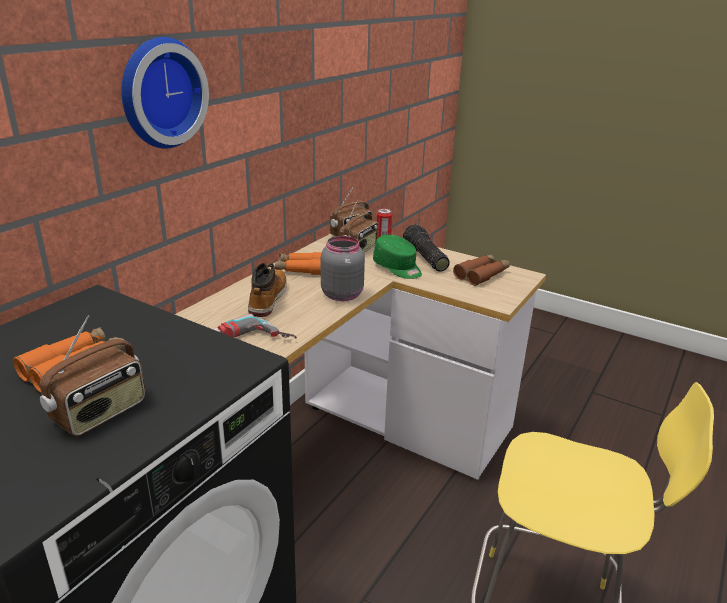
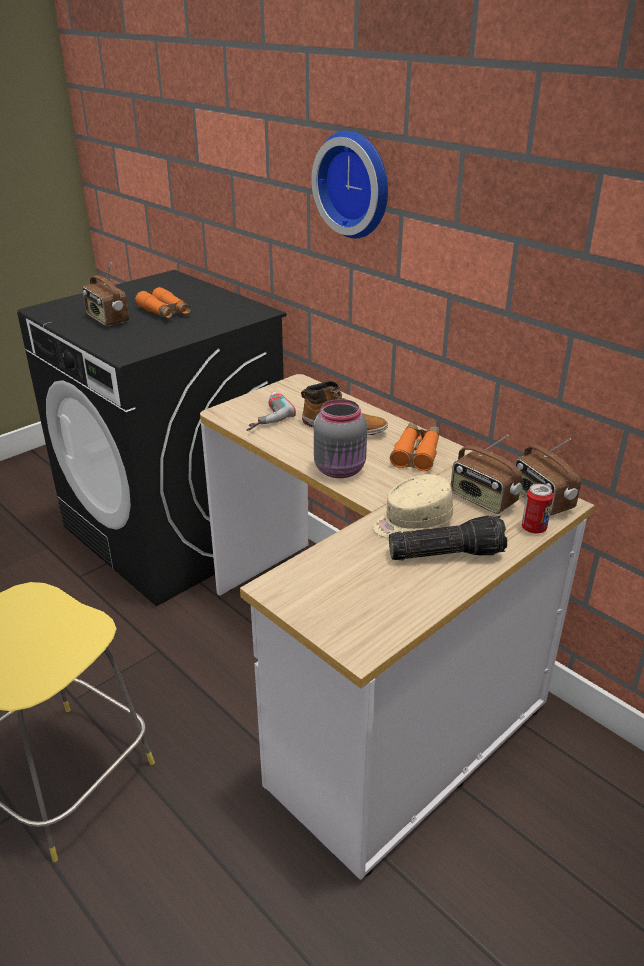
camera: 105 degrees right, 5 degrees up
(398, 268) = (411, 521): green cap -> beige cap
(482, 275) = (372, 596): brown binoculars -> none

